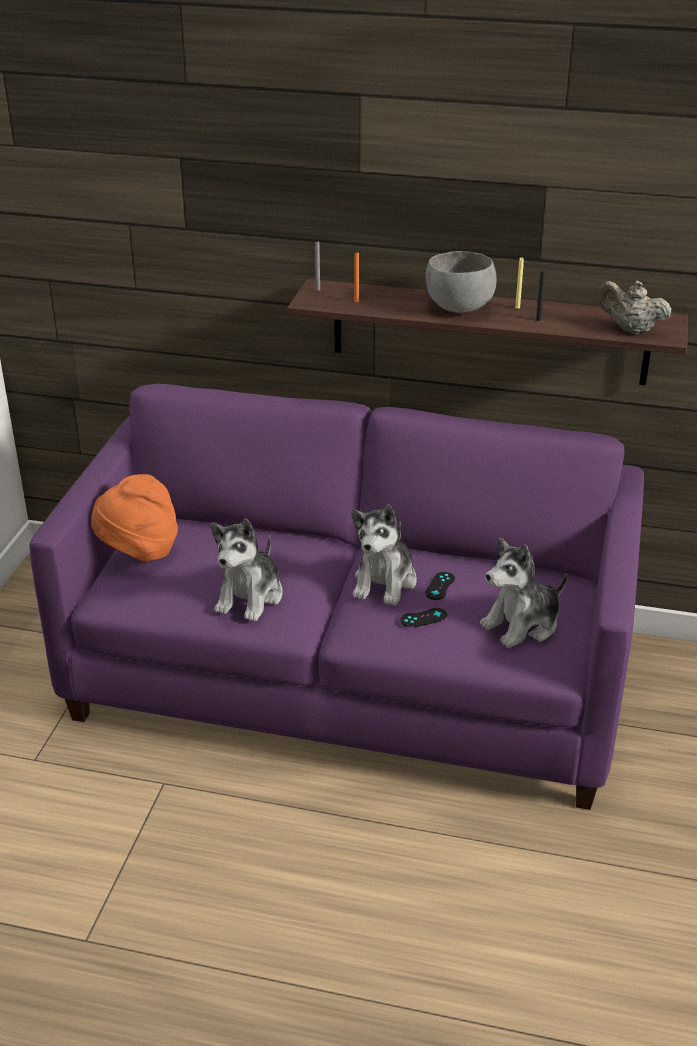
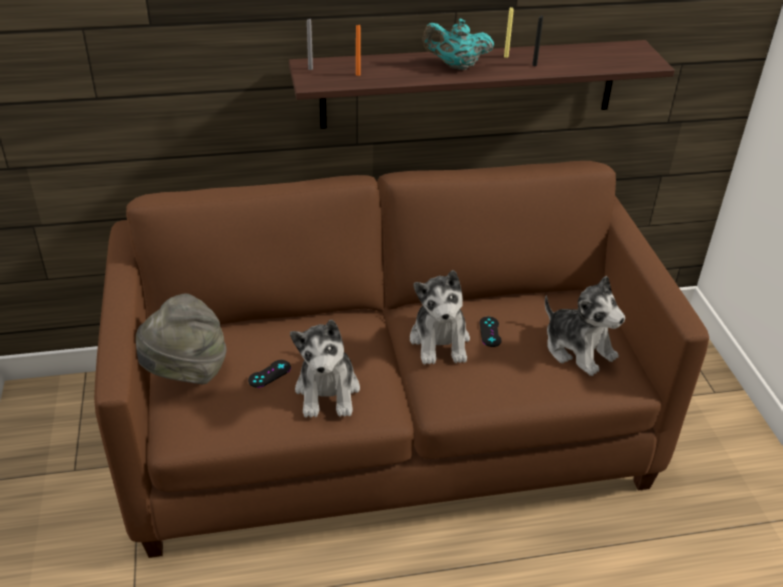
camera: 25 degrees left, 5 degrees up
(138, 550) = (185, 372): orange hat -> grey hat
(350, 680) = (388, 430): purple sofa -> brown sofa
(423, 618) = (497, 367): black game controller -> black game controller (269, 374)
(458, 308) = (456, 66): grey bowl -> turquoise teapot
(522, 624) = (578, 349): plush toy -> plush toy turned 75 degrees counterclockwise
(630, 329) = (617, 61): beige teapot -> none

